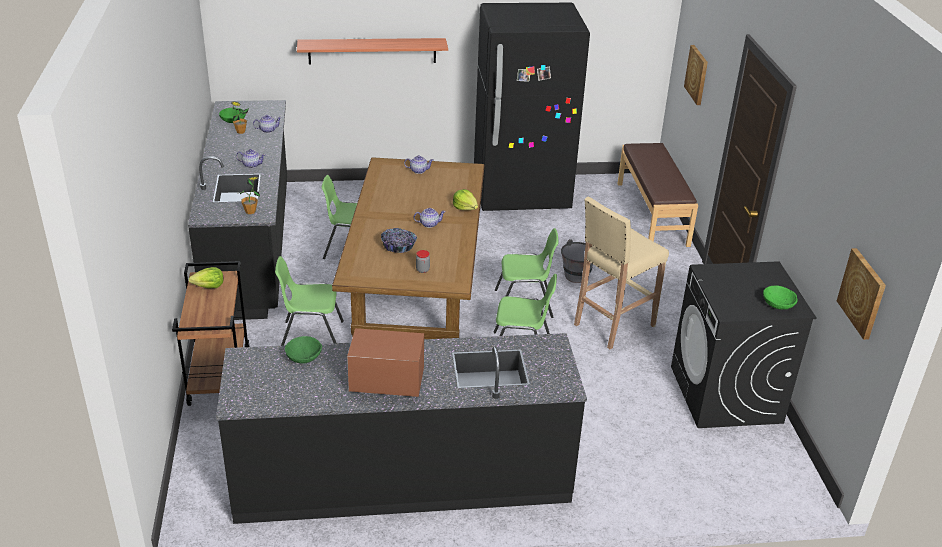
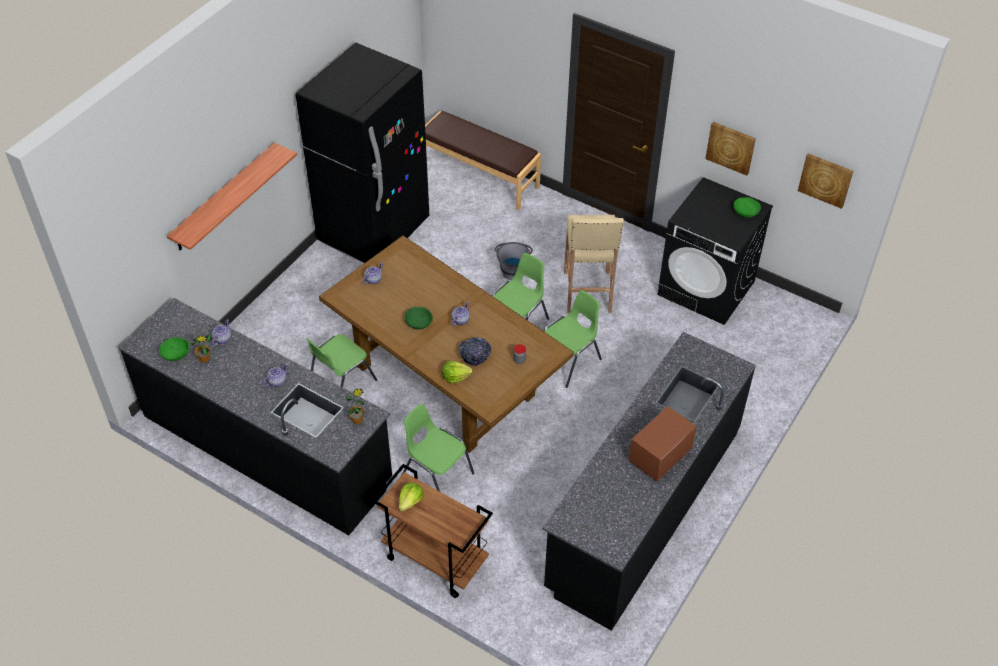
camera: 50 degrees left, 15 degrees up
(303, 357) = (592, 486): green bowl -> green bowl (418, 323)
(311, 336) = (436, 474): green chair -> green chair turned 90 degrees clockwise
(465, 208) = (457, 286): lettuce -> lettuce (455, 376)
(697, 74) = (486, 48): picture -> picture (731, 147)

